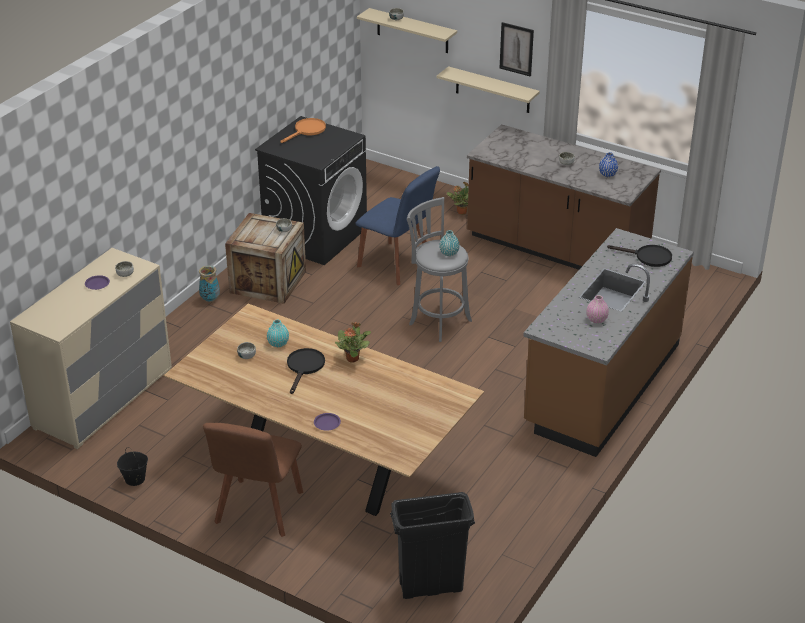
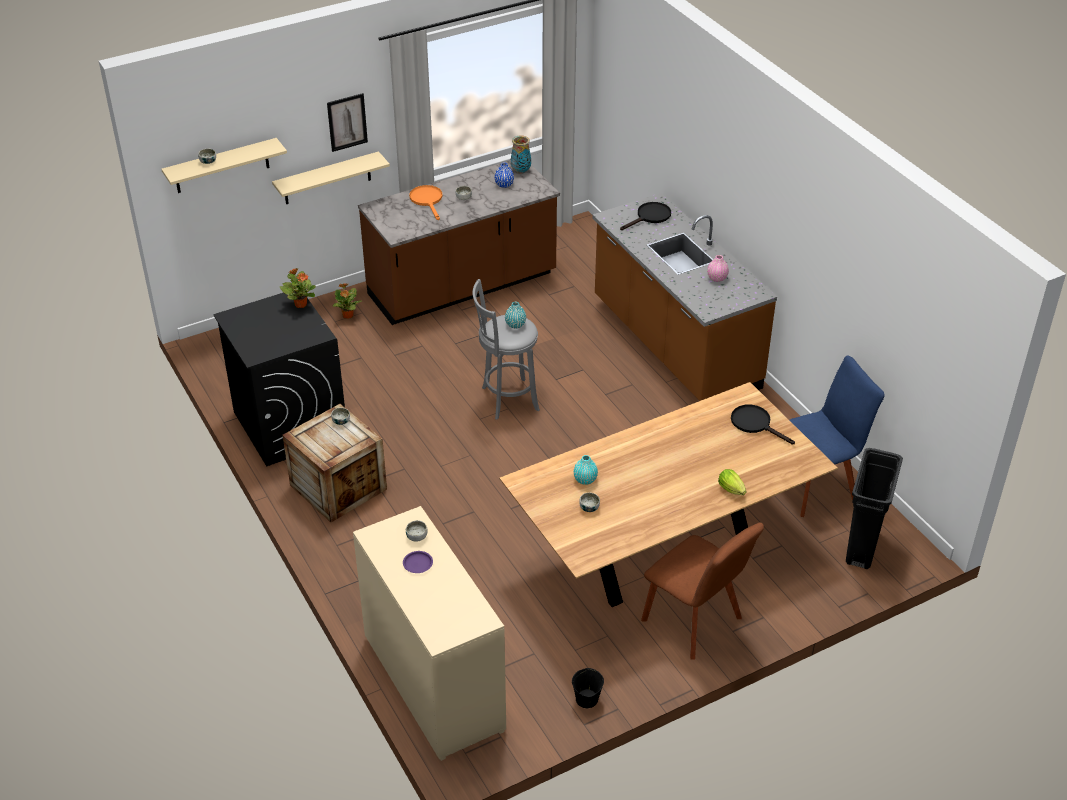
camera: 60 degrees left, 5 degrees up
(210, 299) = (329, 541): vase -> vase (520, 171)
(304, 367) = (637, 475): black frying pan -> black frying pan (755, 424)
(307, 131) = (250, 320): orange frying pan -> orange frying pan (427, 200)
(327, 423) = (732, 490): purple plate -> lettuce
(353, 358) = (646, 440): potted plant -> potted plant (300, 304)
(397, 264) = (393, 389): blue chair -> blue chair (815, 485)

